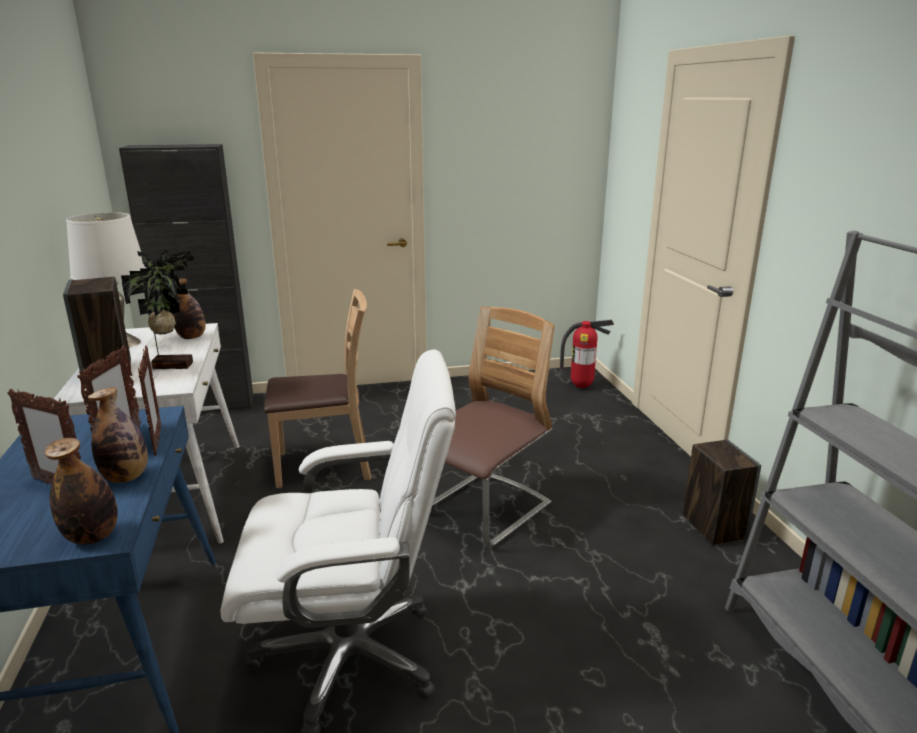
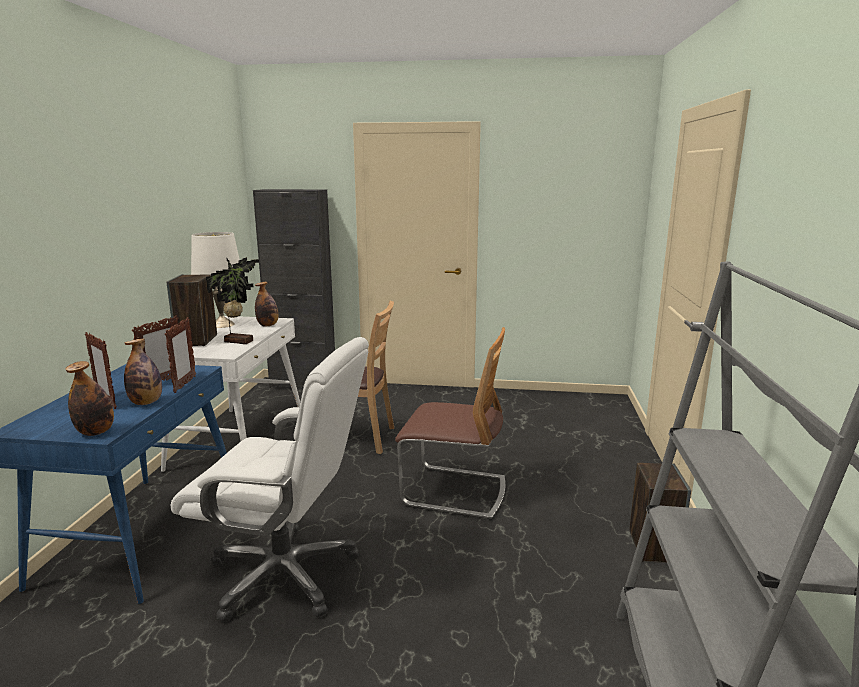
camera: 20 degrees right, 5 degrees down
(483, 509) = (454, 491): chair -> chair turned 45 degrees clockwise
(581, 386) = (606, 410): fire extinguisher -> none

